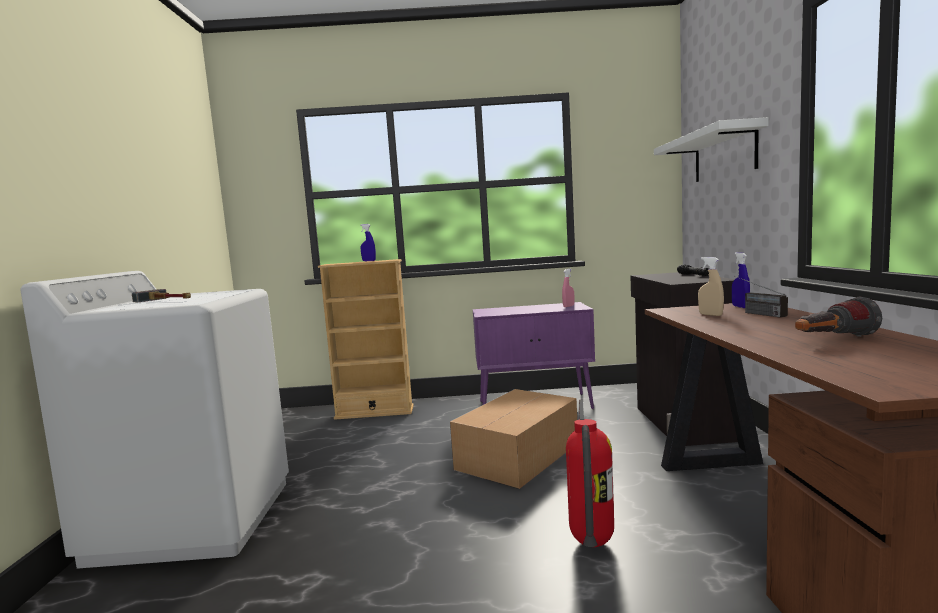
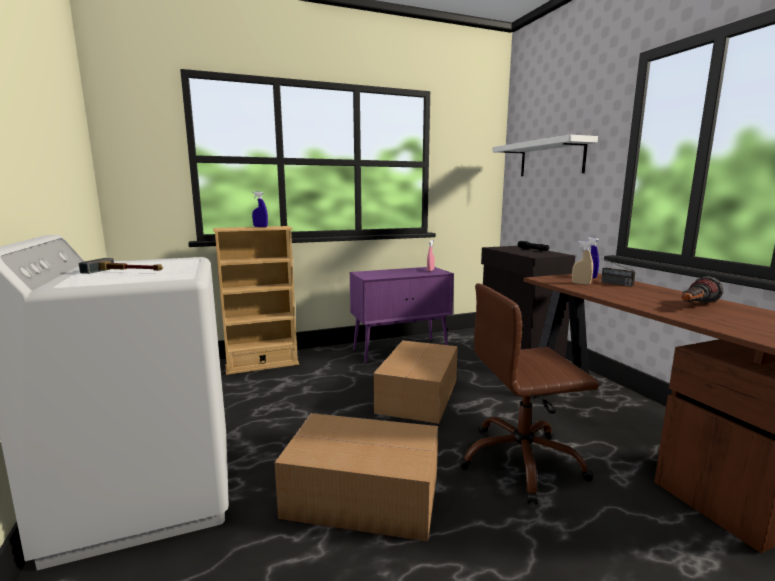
camera: 20 degrees left, 5 degrees up
(381, 553) = (365, 497): none -> cardboard box
(590, 543) = (521, 461): fire extinguisher -> brown office chair

